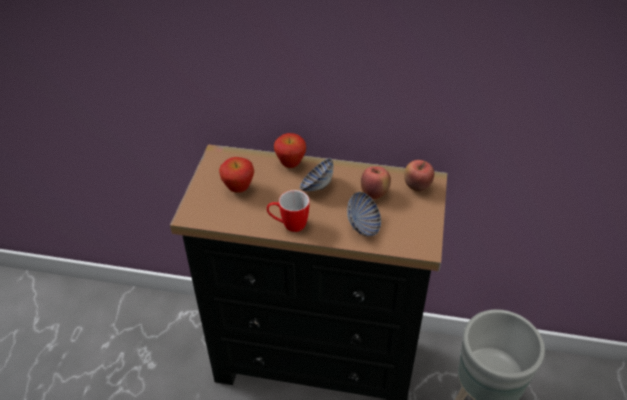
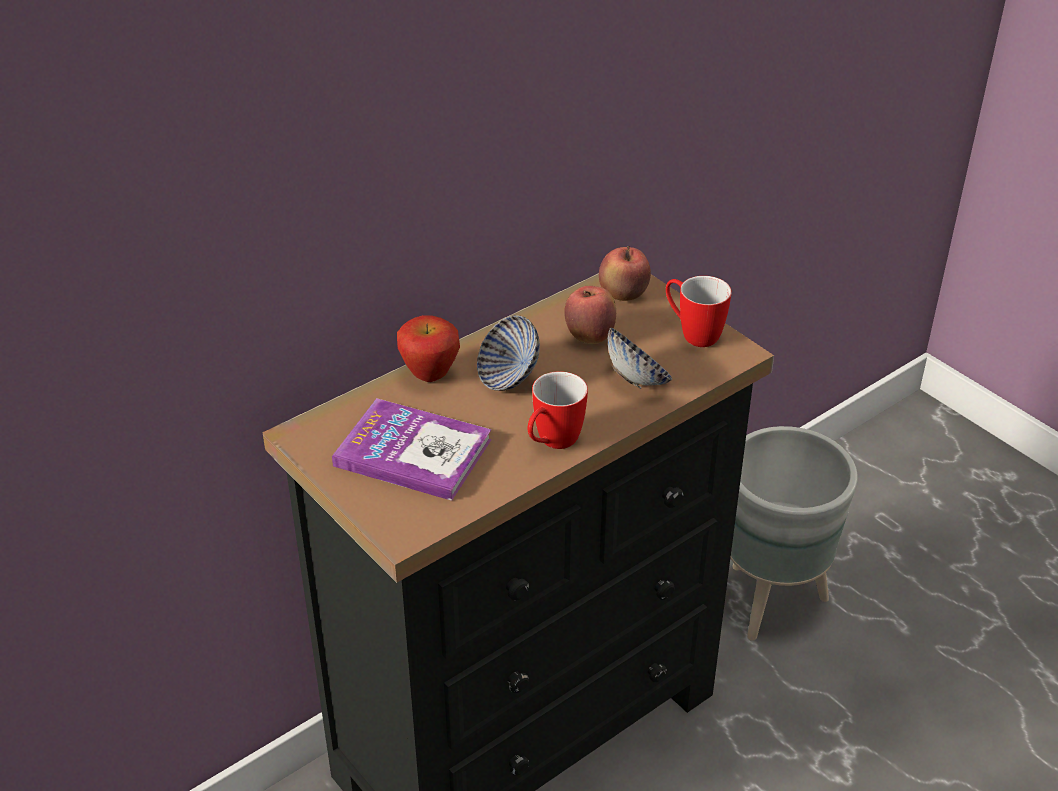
camera: 50 degrees left, 5 degrees down
(238, 189) = (413, 452): apple -> book
(419, 225) = (692, 333): none -> mug

